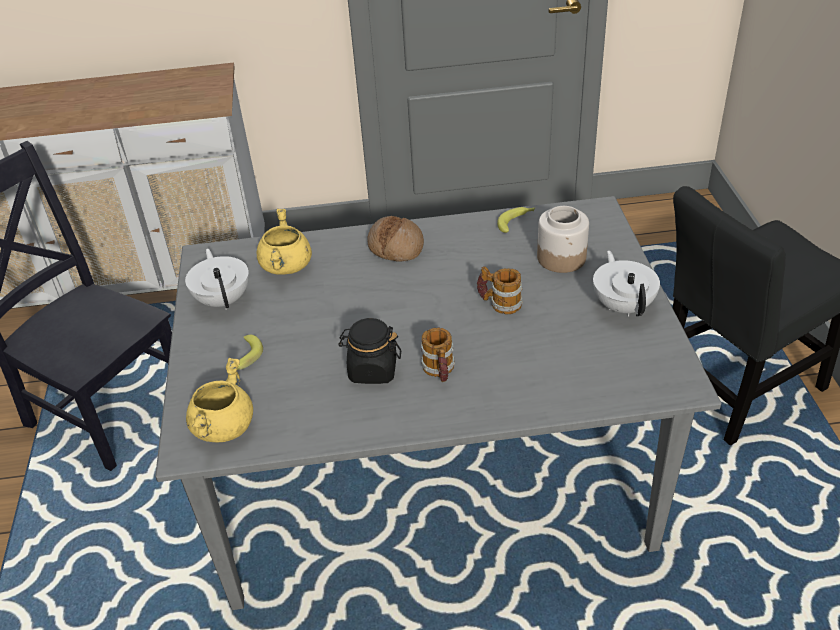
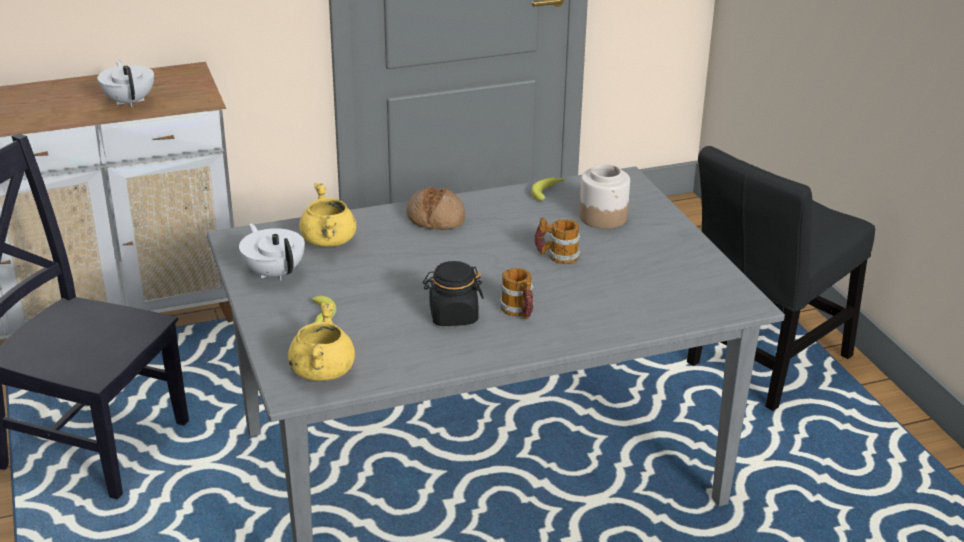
camera: 15 degrees left, 10 degrees down
(623, 306) = (674, 250): white teapot -> white teapot (130, 101)

